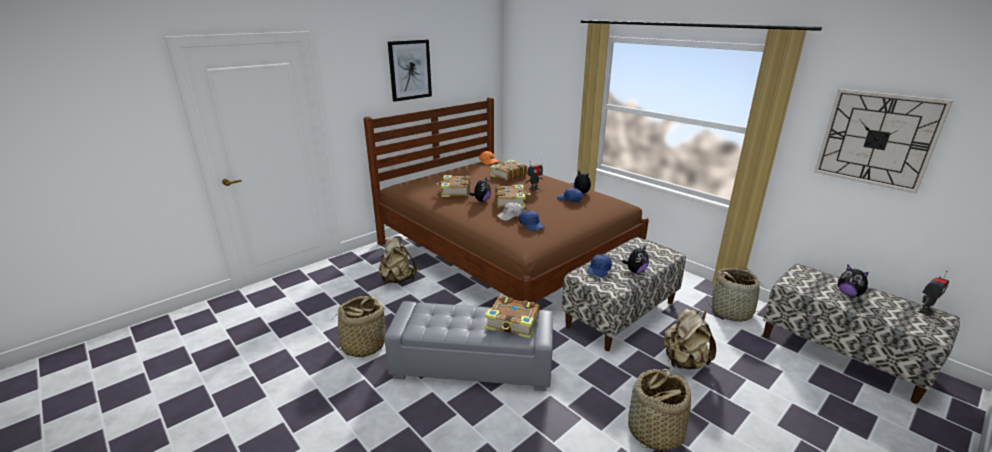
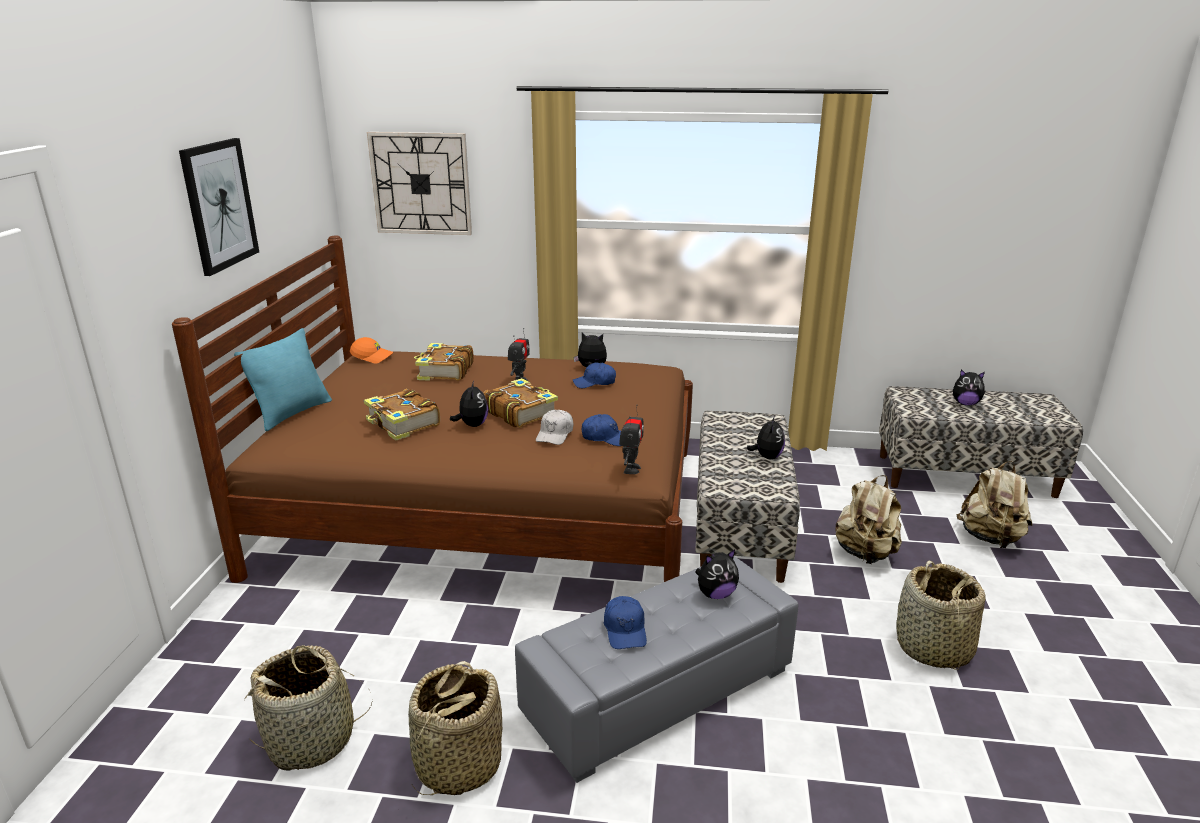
camera: 40 degrees left, 0 degrees up
(397, 279) = (364, 627): beige backpack -> beige backpack (990, 538)
(425, 176) = (292, 413): none -> turquoise pillow
(513, 324) = (715, 594): book -> plush toy
(599, 270) = (728, 472): blue cap -> blue cap (625, 630)
(732, 312) = (837, 472): basket -> basket (312, 740)
(877, 139) = (953, 218): wall clock -> wall clock (421, 183)
(925, 311) = (1029, 398): toy robot -> toy robot (631, 469)

